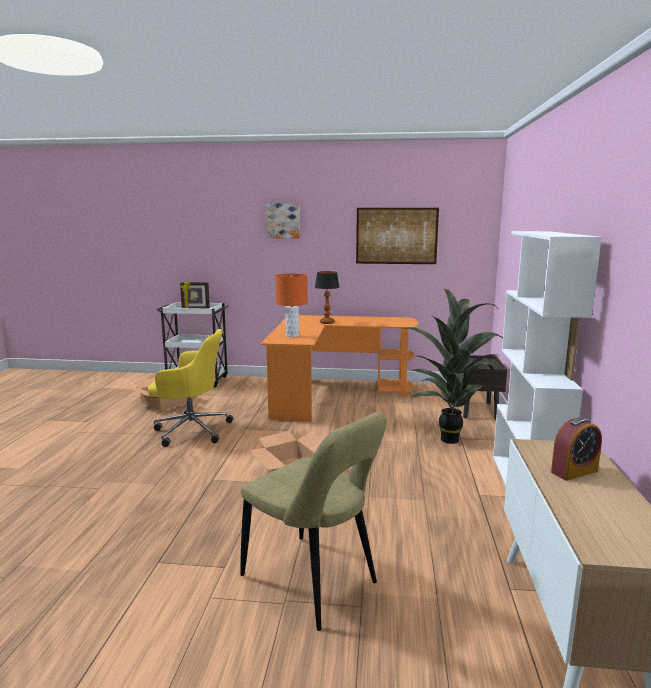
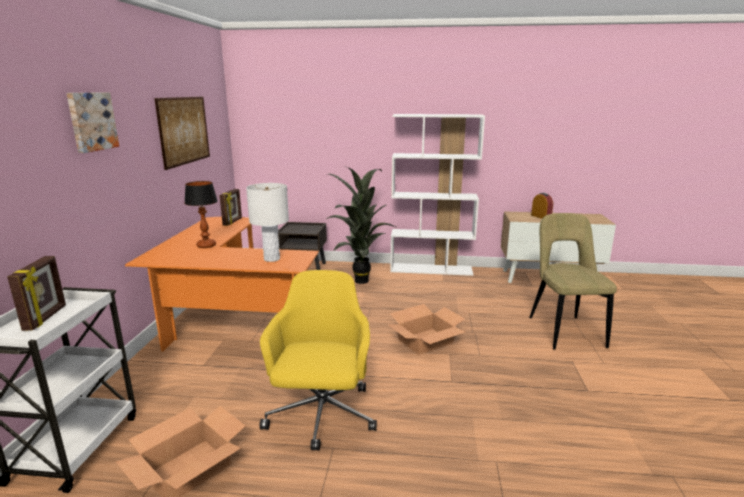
camera: 90 degrees left, 5 degrees up
(292, 335) = (271, 259): orange table lamp -> white table lamp
(313, 582) = (564, 330): beige chair -> beige chair turned 45 degrees counterclockwise
(397, 323) = (233, 222): none -> picture frame

